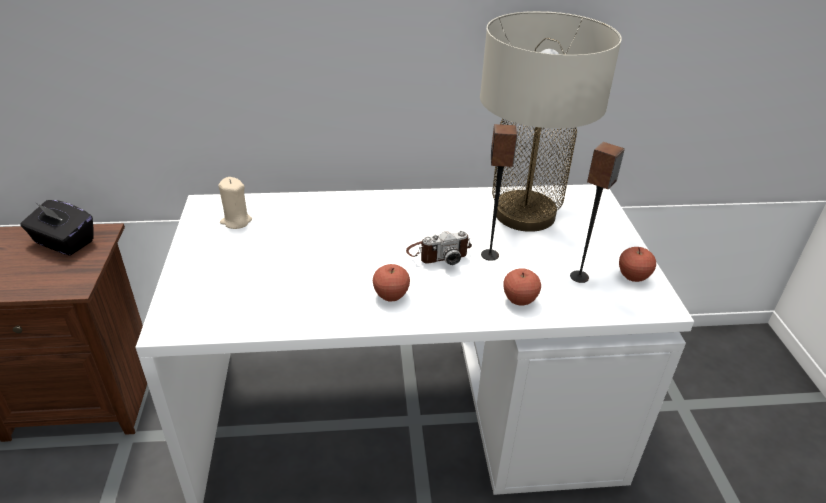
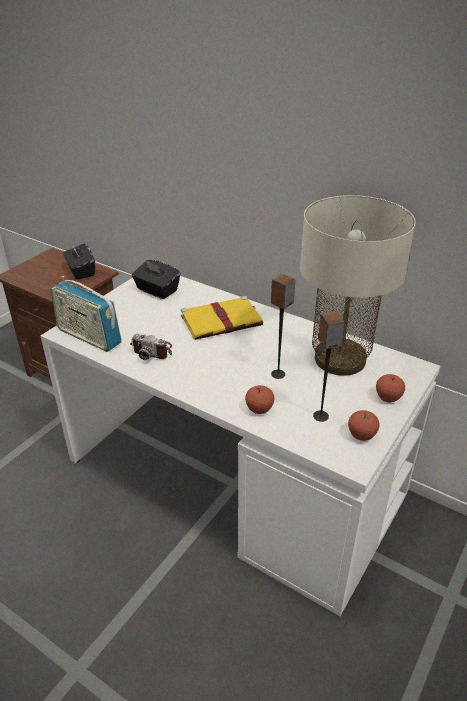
camera: 40 degrees right, 0 degrees up
(215, 315) = (89, 337): none -> radio
(236, 221) = (157, 290): beige candle -> black tissue box
(361, 224) = (222, 321): none -> yellow book
(391, 295) = (186, 369): apple -> apple (388, 398)
(438, 253) = (246, 358): camera -> camera (153, 350)

